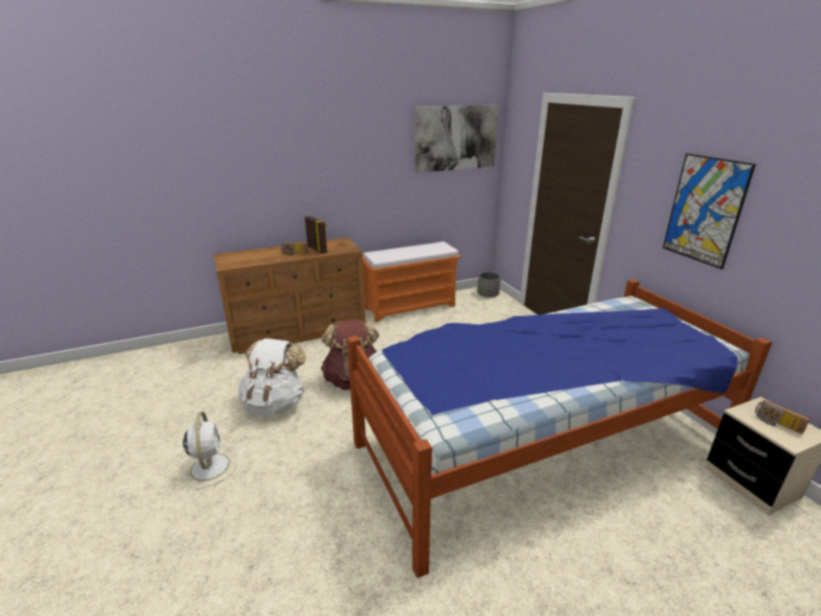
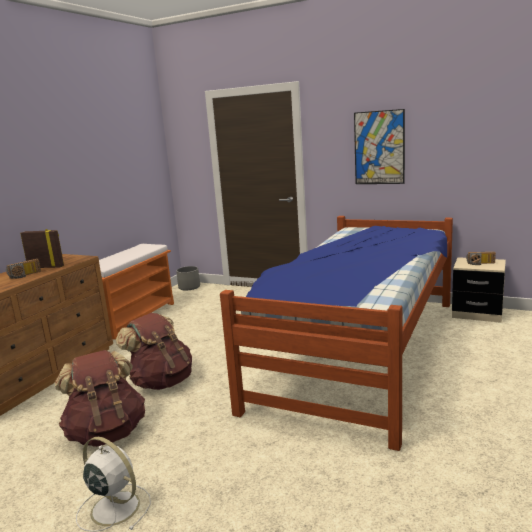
camera: 40 degrees left, 10 degrees down
(275, 403) = (107, 433): white backpack -> brown backpack
(456, 138) = (131, 139): picture -> none

